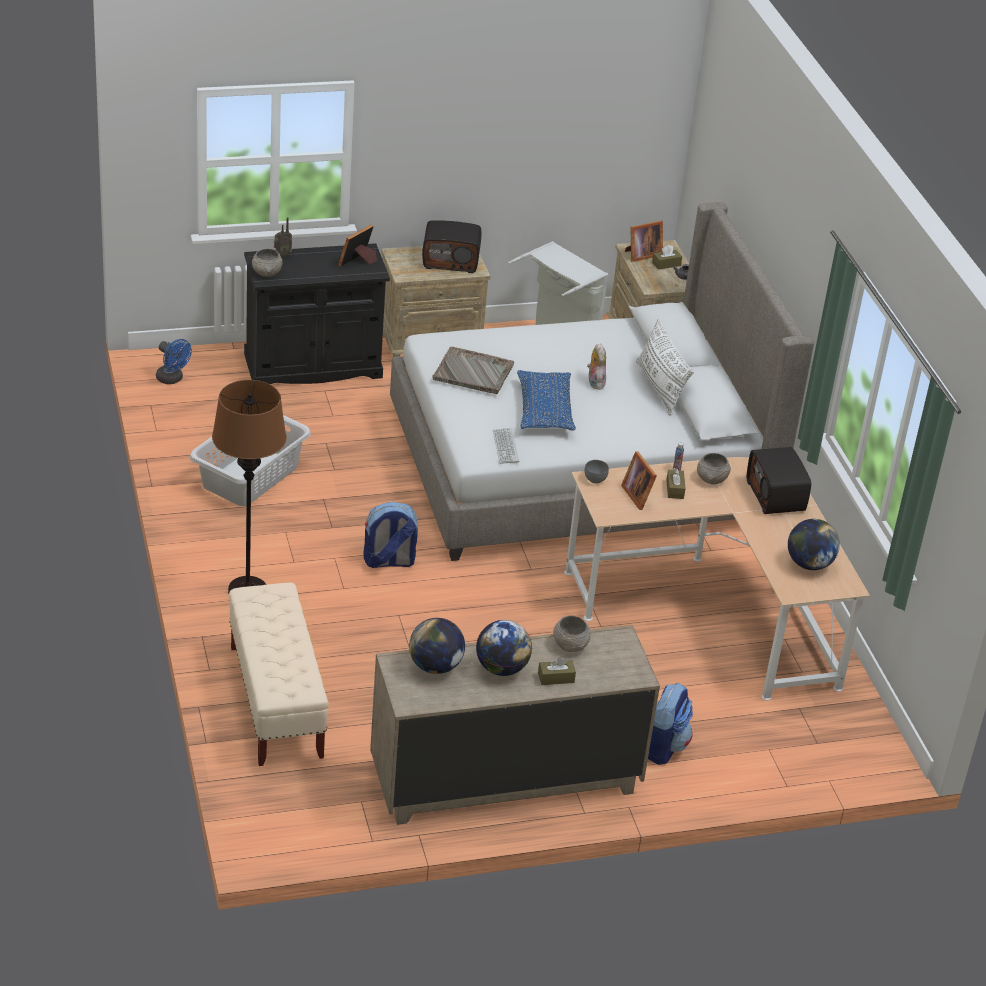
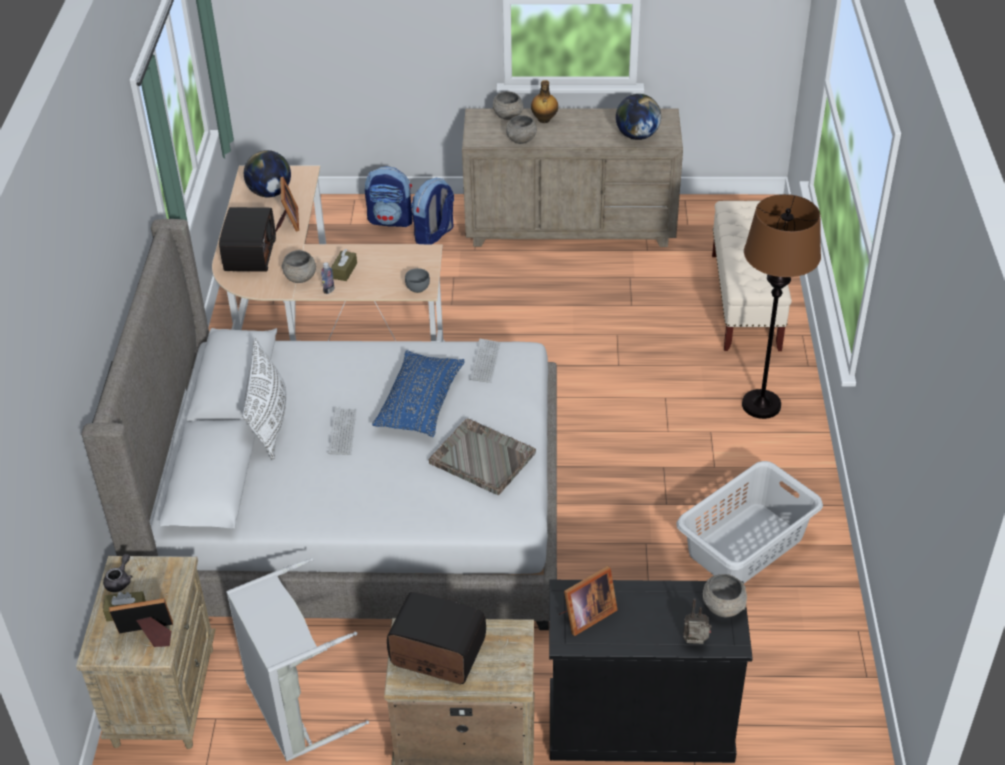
camera: 160 degrees left, 5 degrees up
(172, 379) = (838, 722): blue fan -> none
(389, 561) = (613, 420): backpack -> backpack (391, 220)
(502, 668) = (584, 129): globe -> none
(556, 678) = (544, 120): brown tissue box -> bottle
(594, 382) = (342, 432): plush toy -> keyboard
(603, 679) = (507, 115): none -> grey bowl
(638, 495) = (383, 269): picture frame -> picture frame (288, 221)

